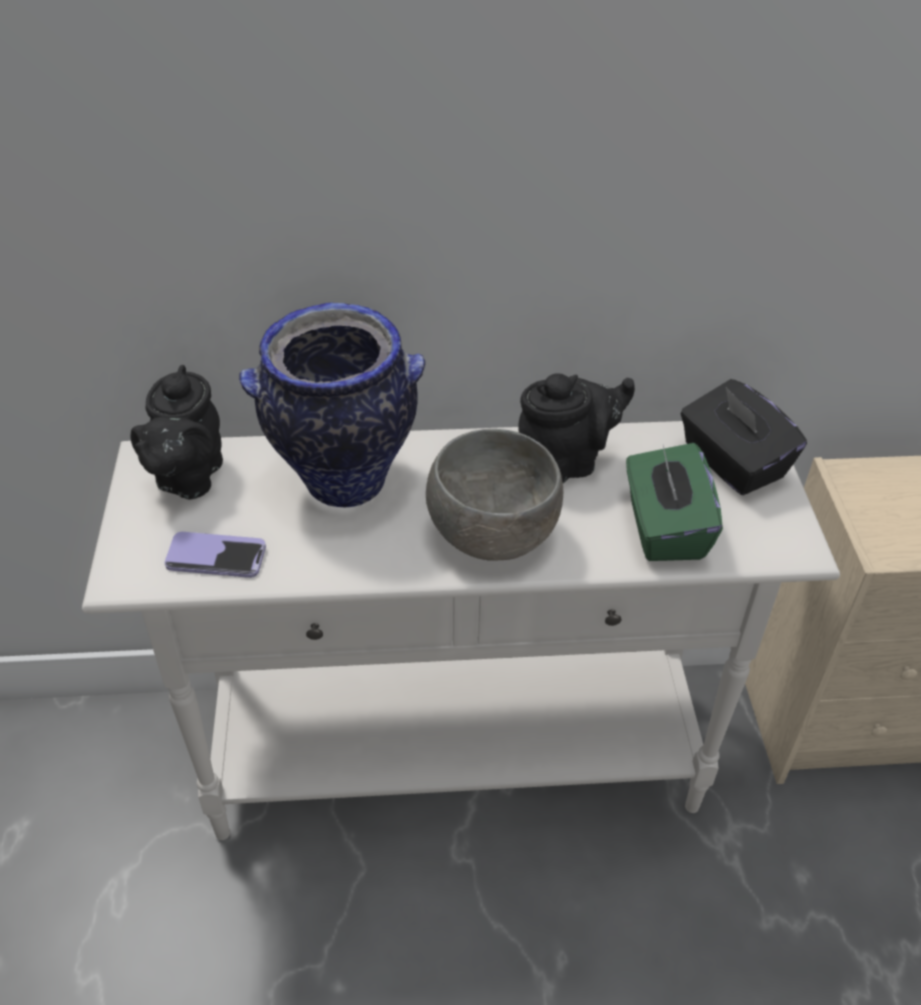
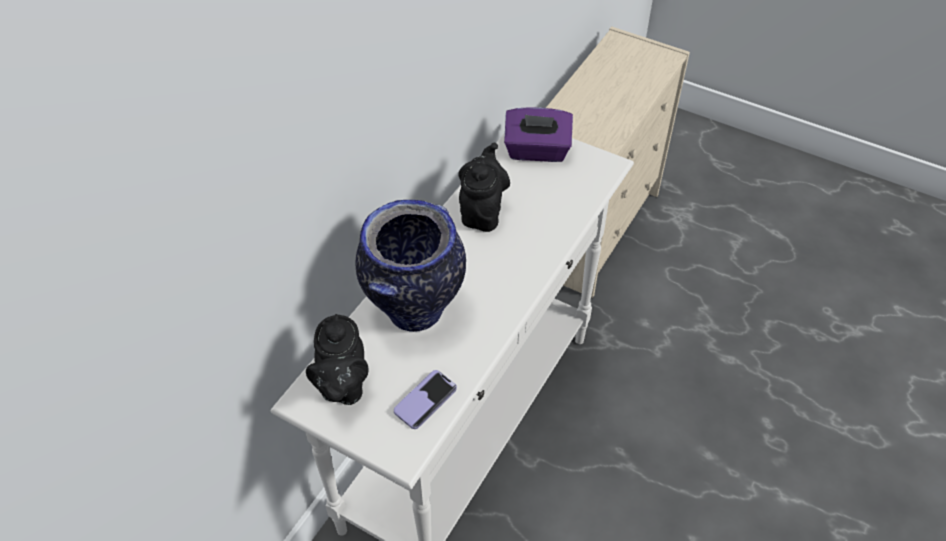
camera: 55 degrees left, 5 degrees up
(187, 478) = (342, 387): black teapot -> black teapot turned 45 degrees clockwise
(491, 537) = (510, 271): grey bowl -> none
(664, 528) = (559, 202): green tissue box -> none
(732, 463) = (537, 151): black tissue box -> purple tissue box

